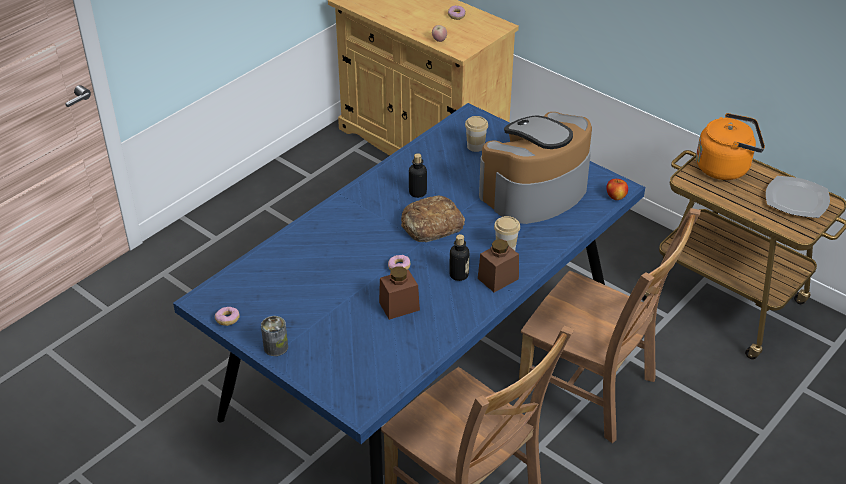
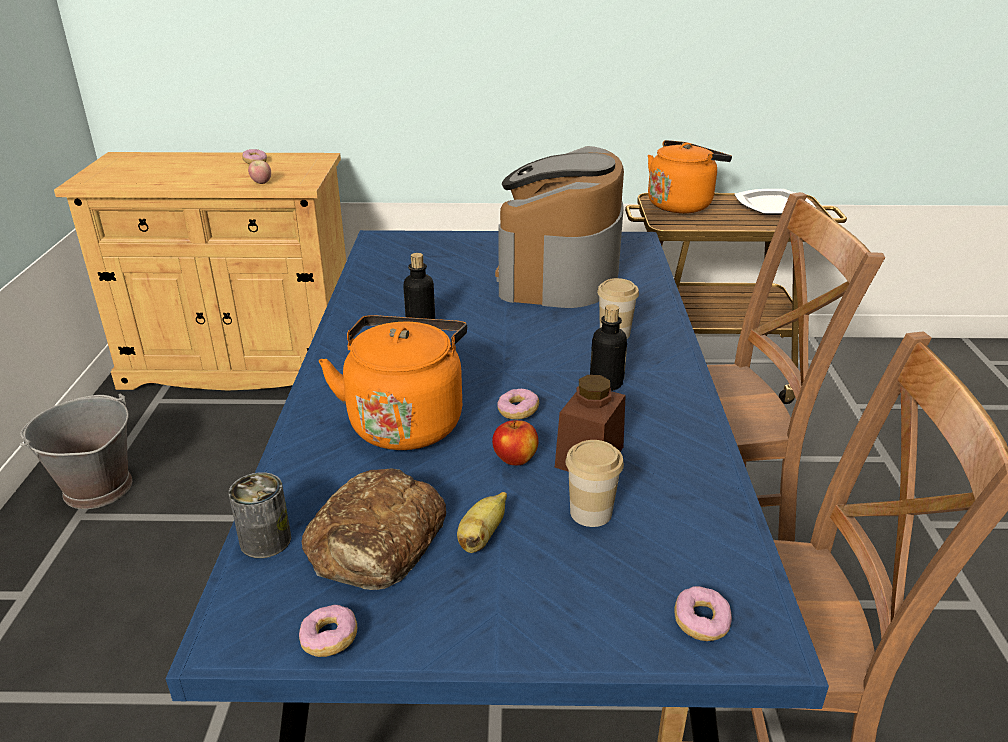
camera: 40 degrees left, 10 degrees down
(276, 347) = (483, 631): can -> can (265, 540)
(284, 194) = (96, 488): none -> grey bucket
(315, 314) = (482, 537): none -> banana
(348, 246) = (406, 421): none -> orange kettle
(348, 390) = (701, 623): none -> donut
(431, 225) = (488, 349): bread -> bread (377, 542)
(475, 146) = (427, 260): cup -> cup (591, 512)
(498, 278) = (657, 365): brown jar -> none
(616, 197) = (645, 247): apple -> apple (515, 459)

